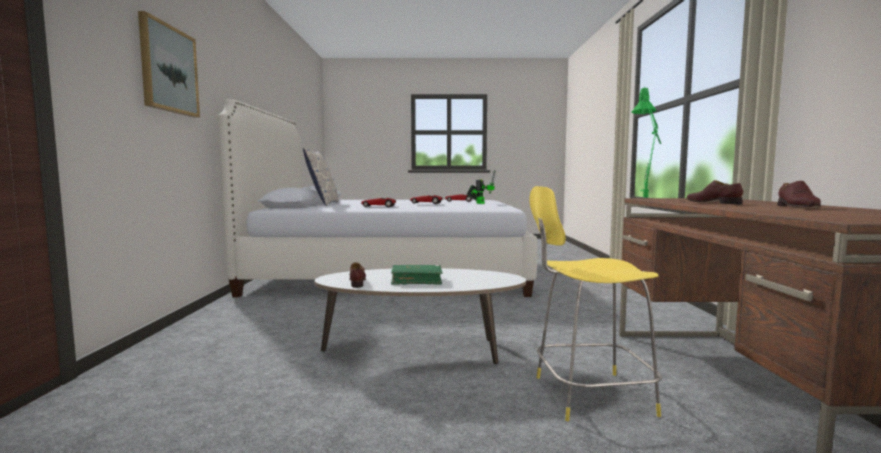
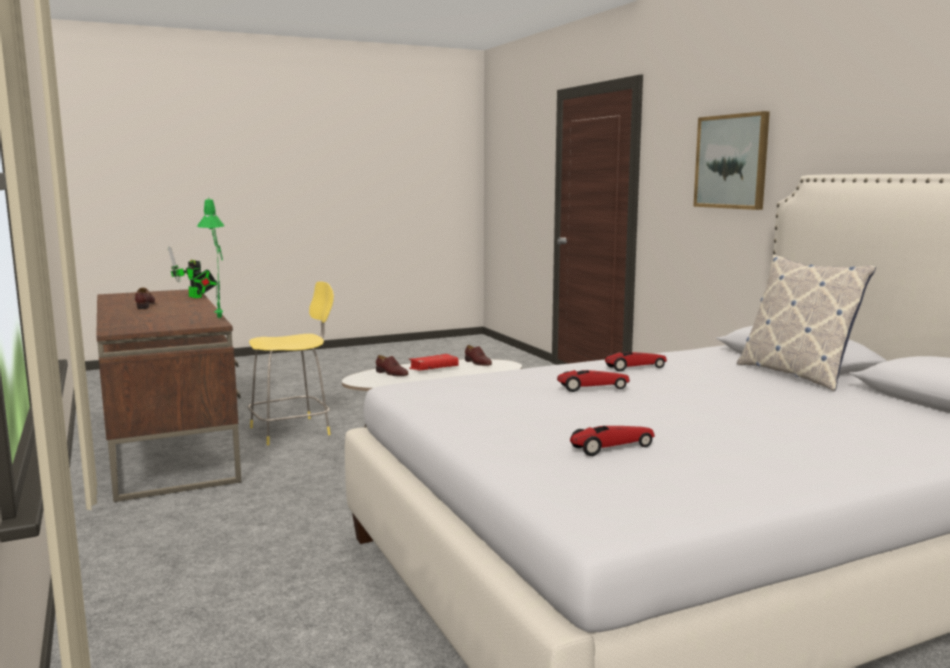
camera: 155 degrees right, 5 degrees up
(416, 281) = (433, 369): green book -> red book
(479, 203) = (504, 418): toy robot -> toy robot (196, 297)
(713, 203) = (182, 311): brown shoe -> brown shoe (391, 374)

